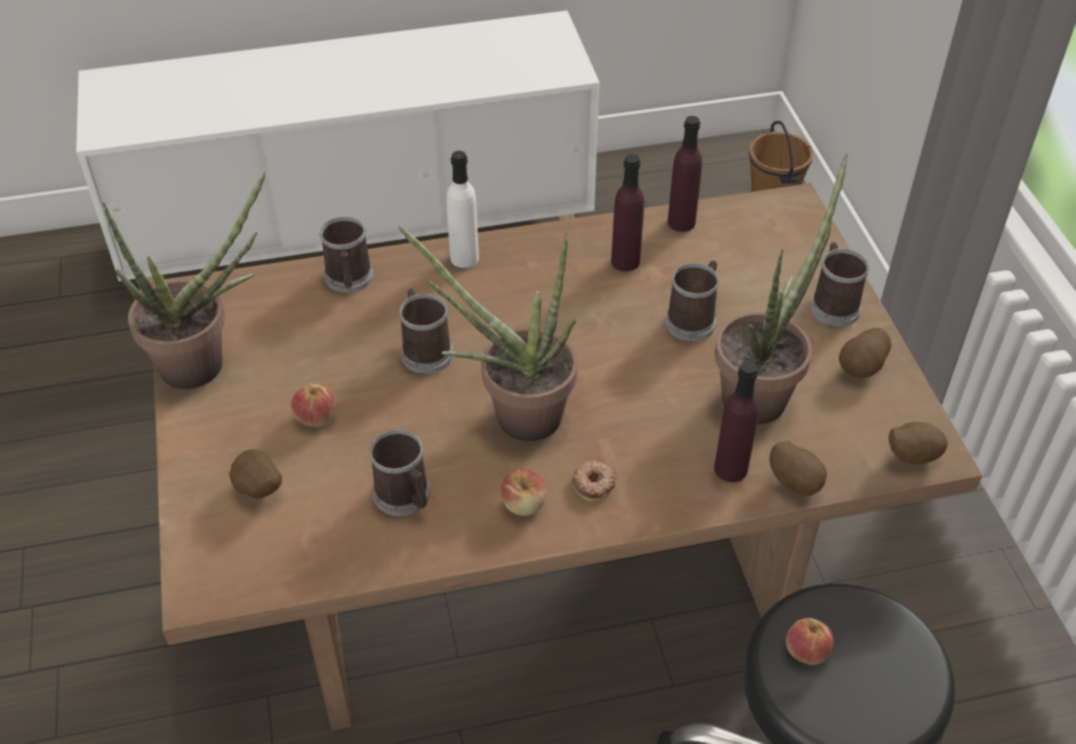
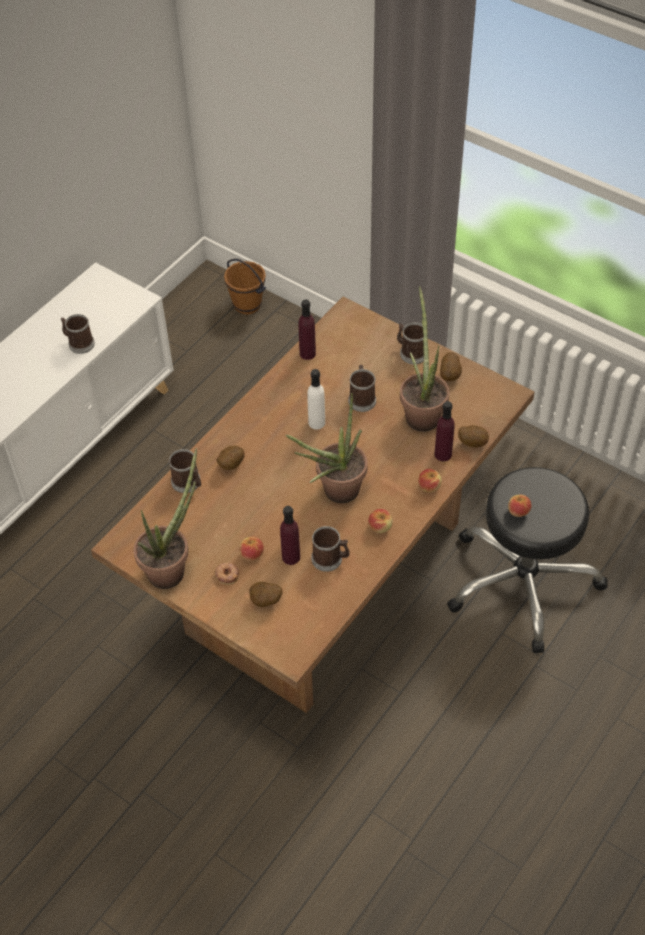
camera: 40 degrees left, 5 degrees up
(425, 350) = (263, 491): mug -> mug (79, 343)
(464, 258) = (229, 436): white bottle -> white bottle (316, 422)
(594, 484) = (398, 498): donut -> donut (227, 574)
(625, 261) = (303, 389): purple bottle -> purple bottle (291, 557)
(659, 499) = (429, 486): none -> apple
(910, 456) = (502, 401): potato -> potato (230, 465)

